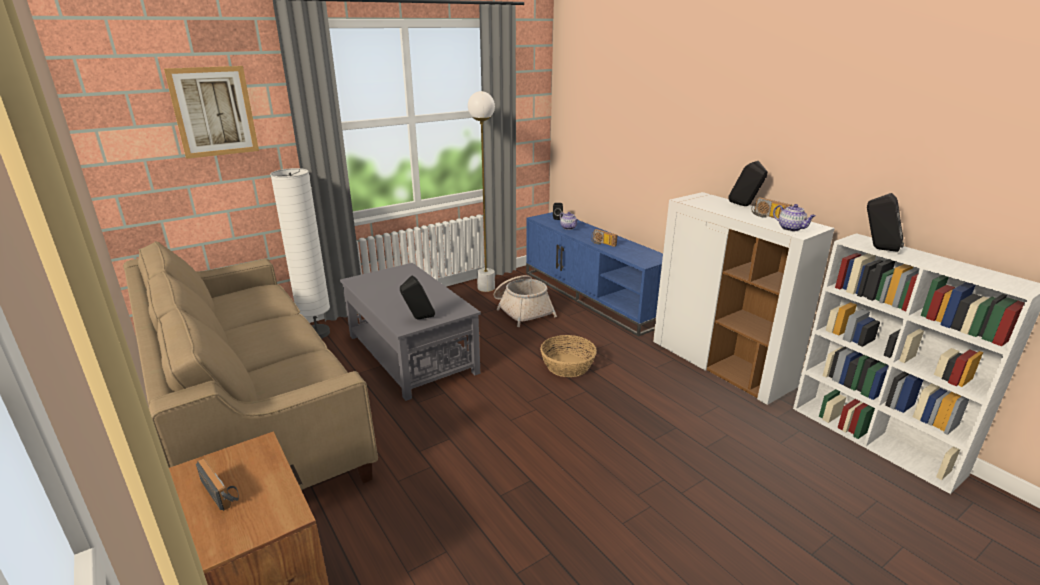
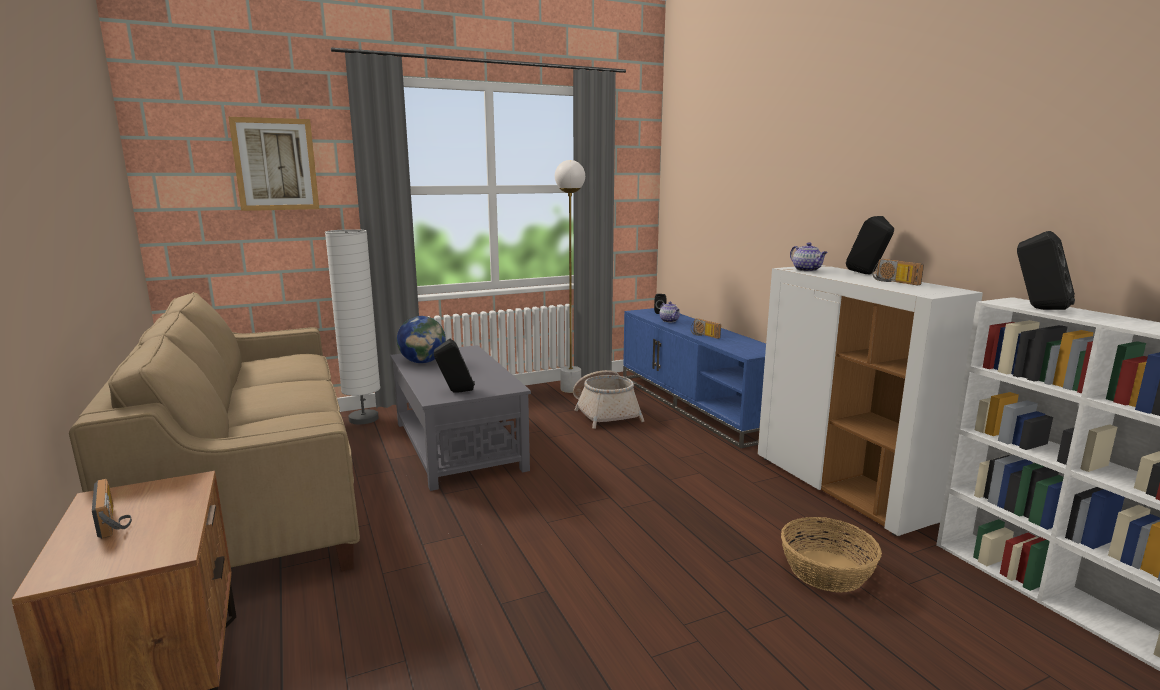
camera: 10 degrees right, 10 degrees down
(373, 286) = (423, 362): none -> globe
(568, 366) = (640, 472): basket -> basket (827, 571)
(791, 228) = (920, 290): teapot -> teapot (807, 270)

